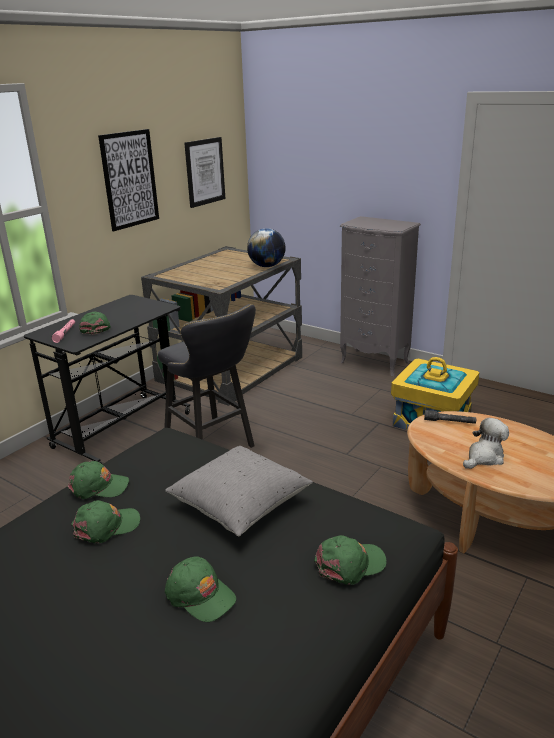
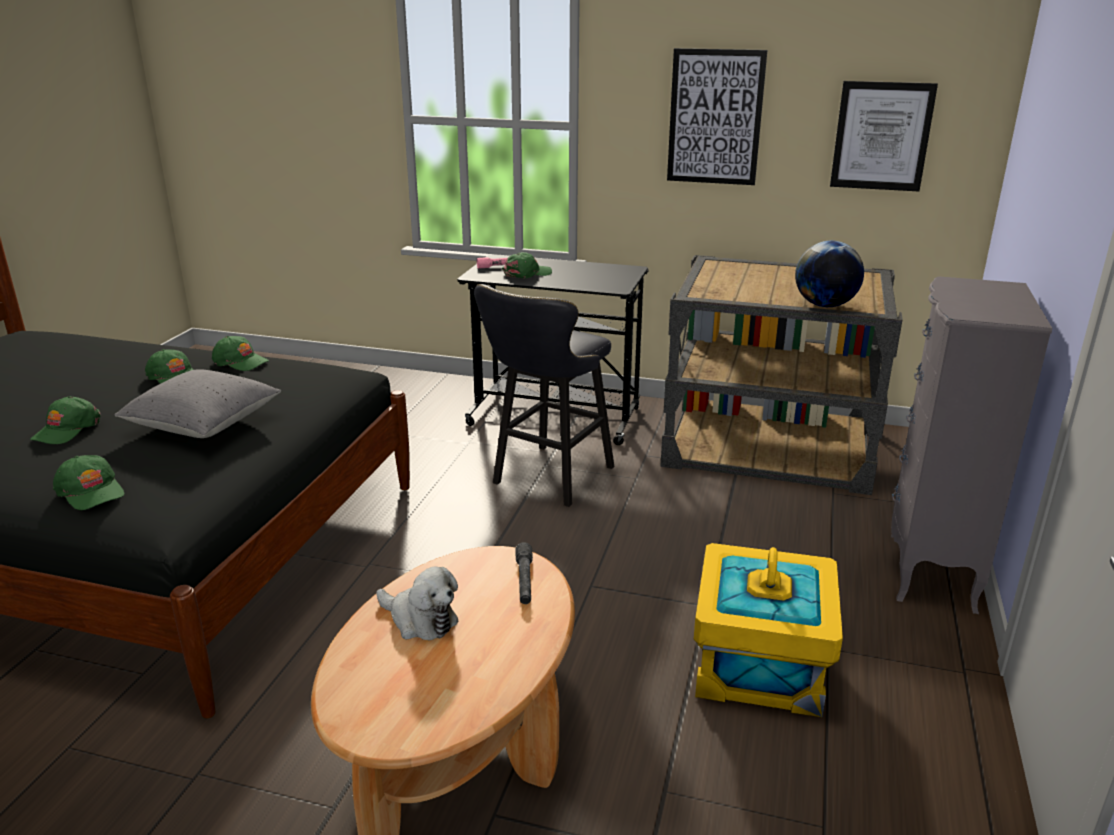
camera: 70 degrees right, 0 degrees up
(98, 486) = (240, 362): green cap -> green cap turned 45 degrees counterclockwise

